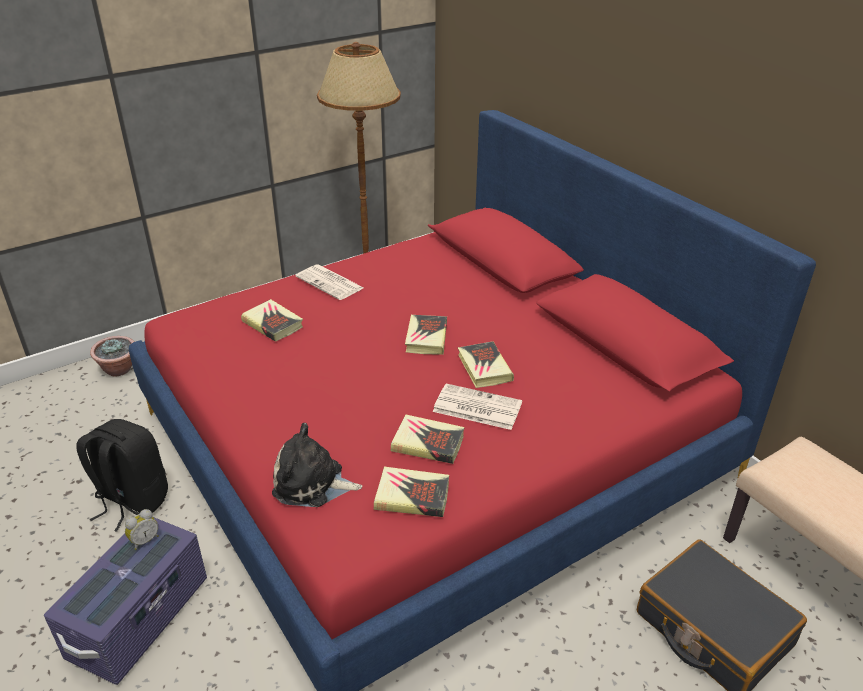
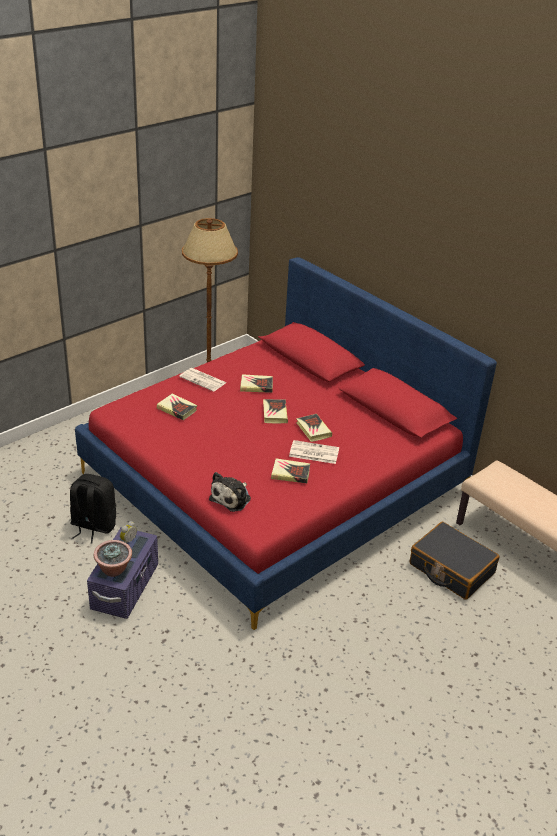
camera: 10 degrees left, 0 degrees up
(119, 369) = (47, 445): potted plant -> potted plant (114, 569)
(312, 484) = (232, 498): plush toy -> plush toy turned 60 degrees counterclockwise
(412, 496) = (288, 501): book -> book (256, 386)

